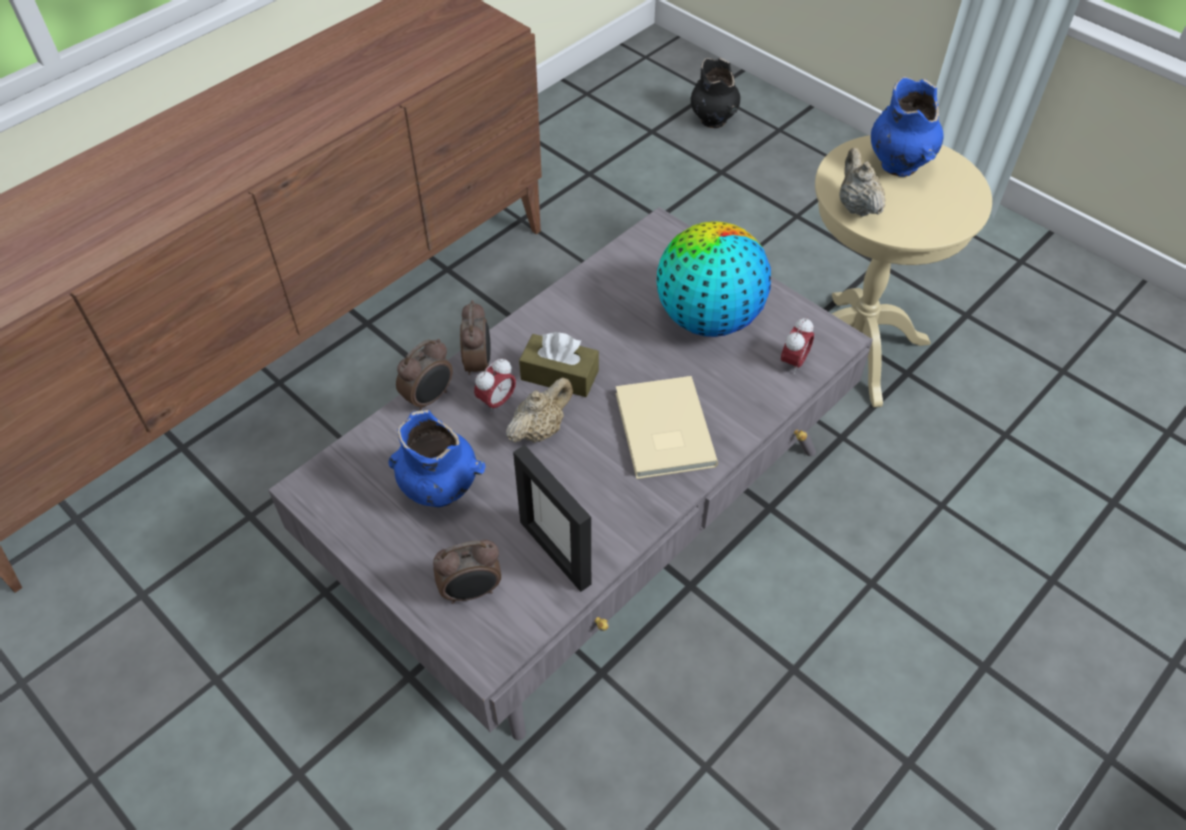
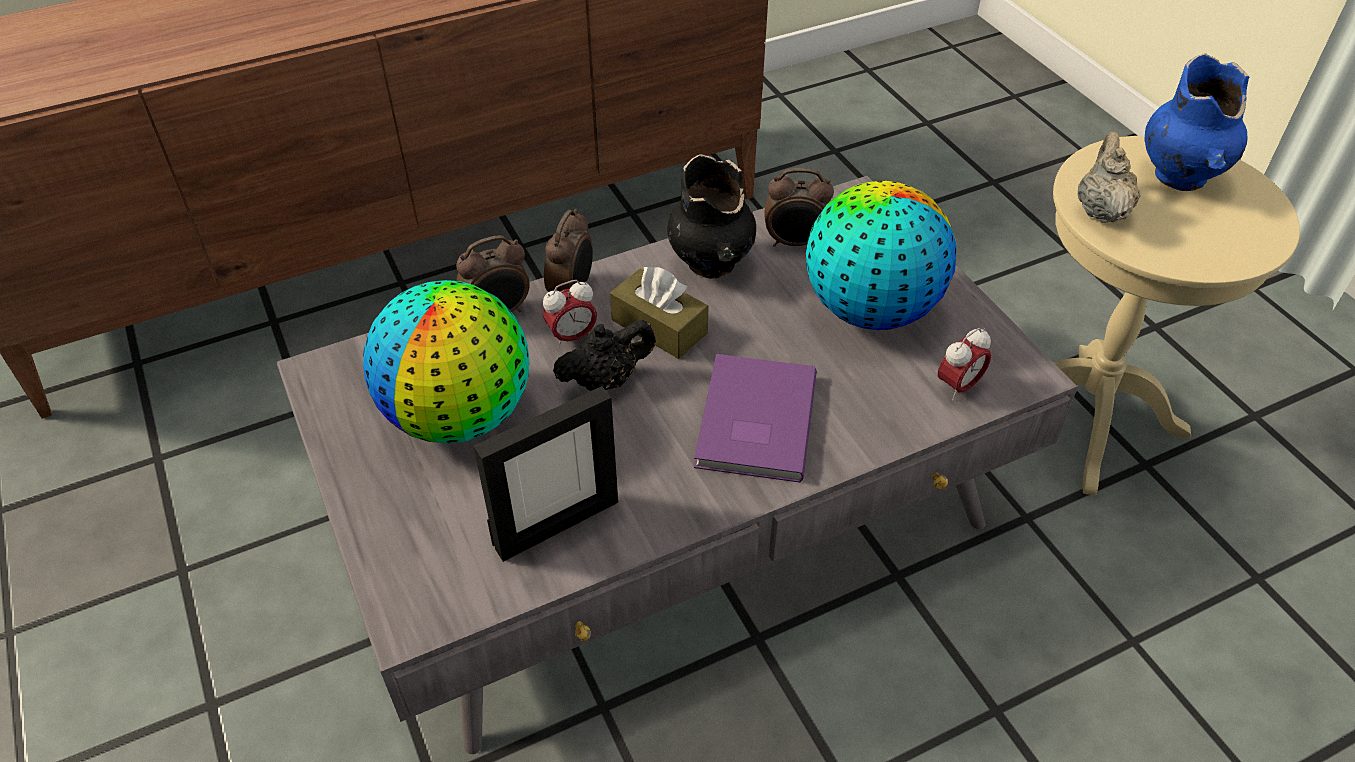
camera: 20 degrees right, 5 degrees down
(442, 490) = (460, 415): blue vase -> globe
(471, 592) = (433, 539): alarm clock -> alarm clock (794, 243)
(540, 429) = (606, 380): beige teapot -> black teapot
(557, 551) = (556, 523): picture frame -> picture frame turned 105 degrees counterclockwise
(662, 431) = (752, 421): beige book -> purple book
(713, 121) = (1006, 127): black vase -> black vase (711, 265)

